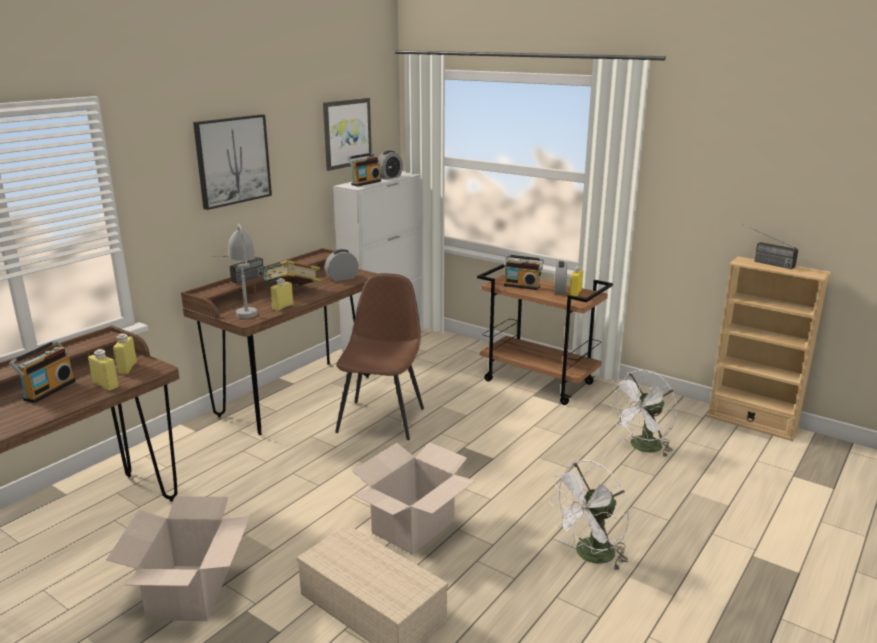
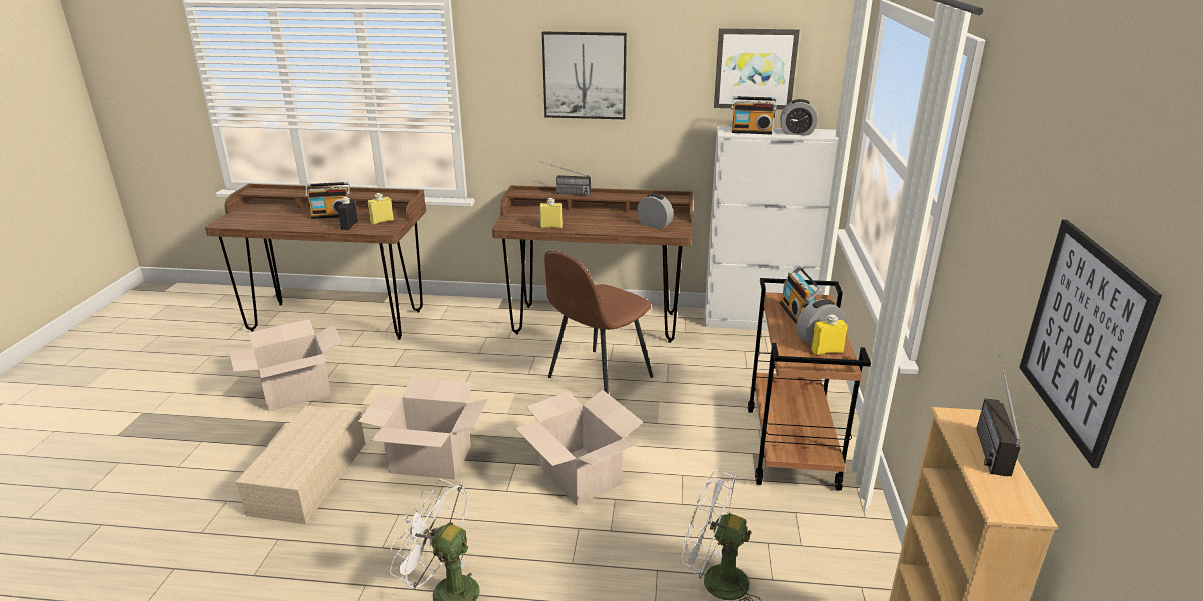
camera: 60 degrees right, 5 degrees up
(105, 385) = (349, 225): yellow bottle -> black bottle
(246, 306) = (536, 215): grey table lamp -> none
(292, 292) = (590, 219): book -> none
(382, 419) = (598, 378): brown chair -> brown chair turned 150 degrees clockwise
(501, 462) = (581, 475): none -> cardboard box
(810, 188) = (1081, 337): none -> picture

